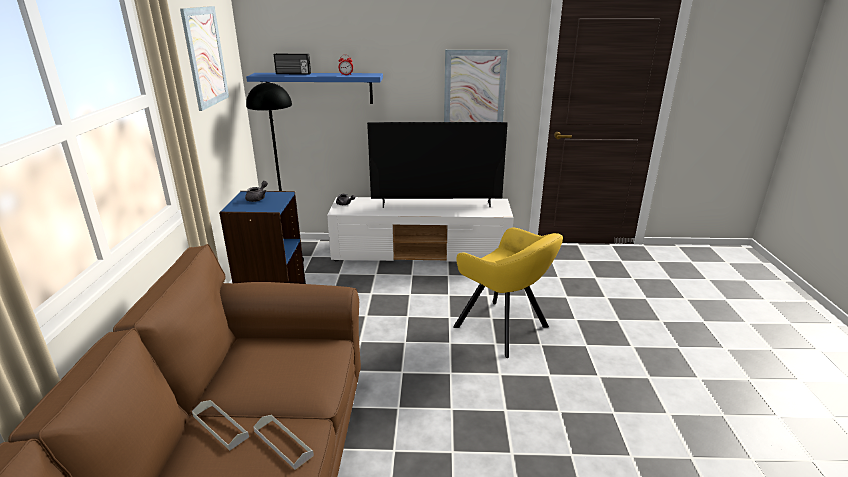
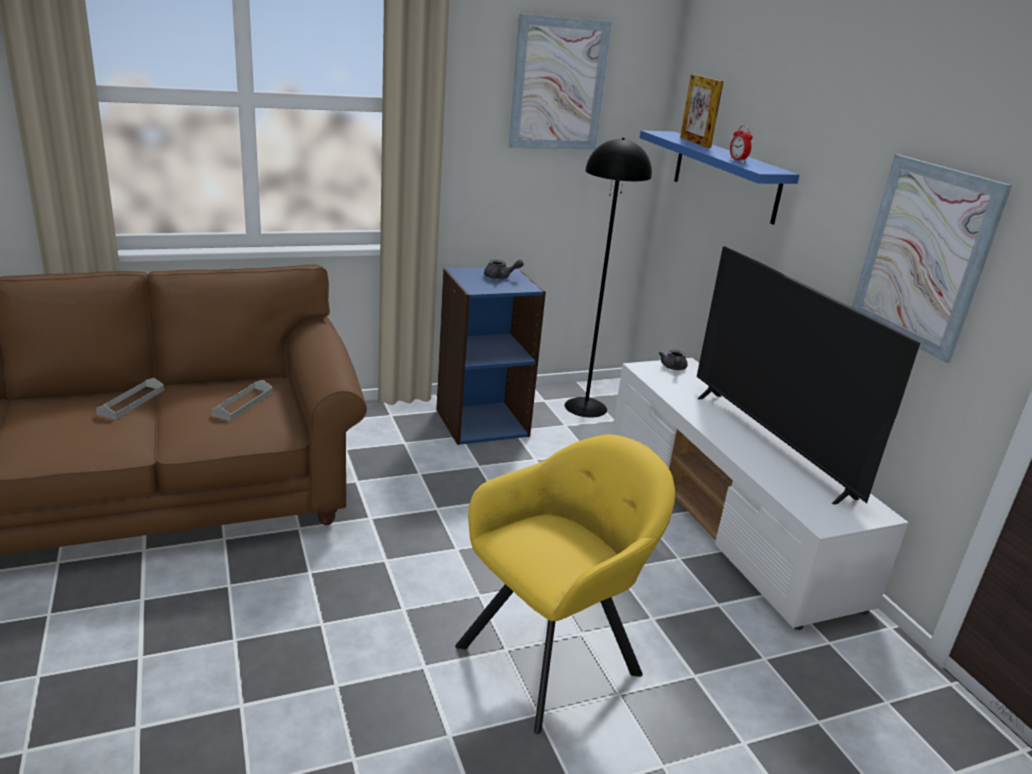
camera: 65 degrees right, 0 degrees up
(283, 443) = (107, 439): grey tray -> grey tray (243, 403)
(293, 74) = (695, 142): radio -> picture frame
(504, 329) = (556, 655): yellow armchair -> yellow armchair turned 150 degrees counterclockwise

